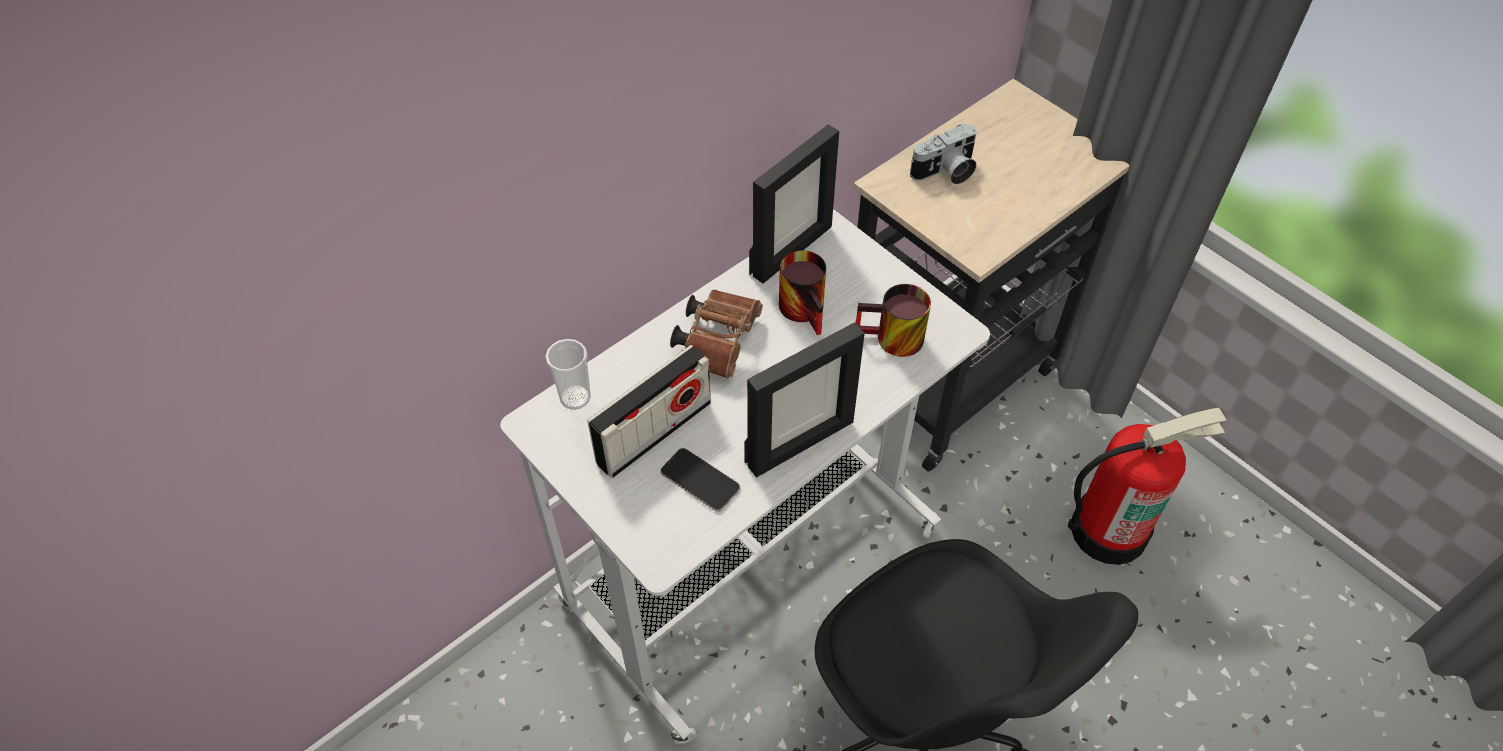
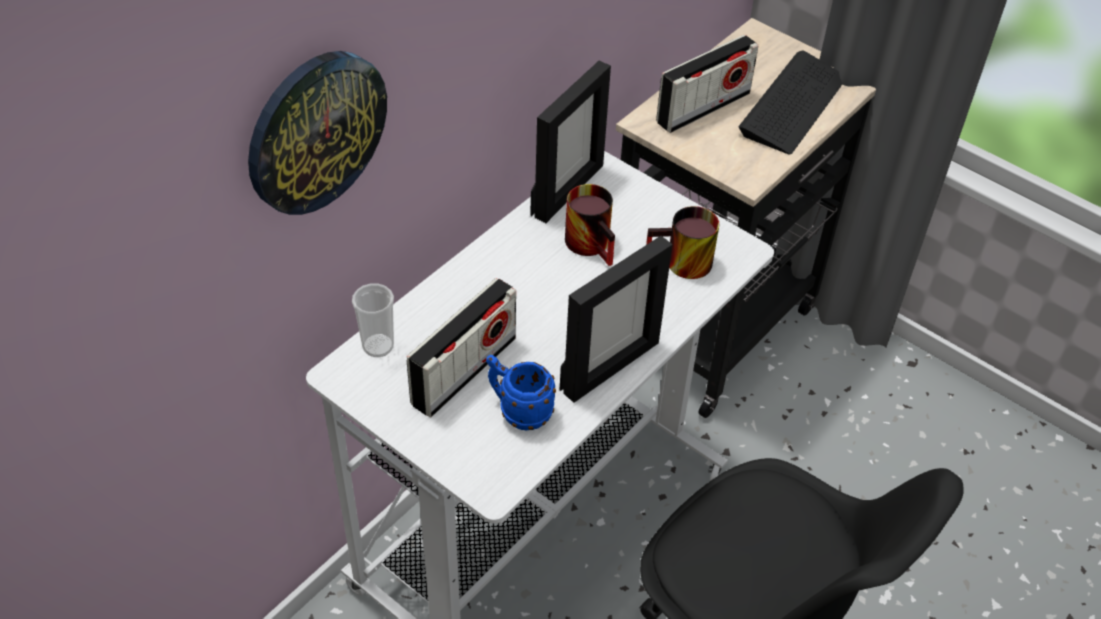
camera: 10 degrees left, 5 degrees down
(504, 192) = (315, 131): none -> wall clock
(700, 480) = (518, 411): phone -> blue mug
(718, 340) = (512, 279): brown binoculars -> none
(945, 172) = (703, 108): camera -> radio
(1039, 177) = (793, 105): none -> keyboard
(1109, 529) = (891, 455): fire extinguisher -> none

